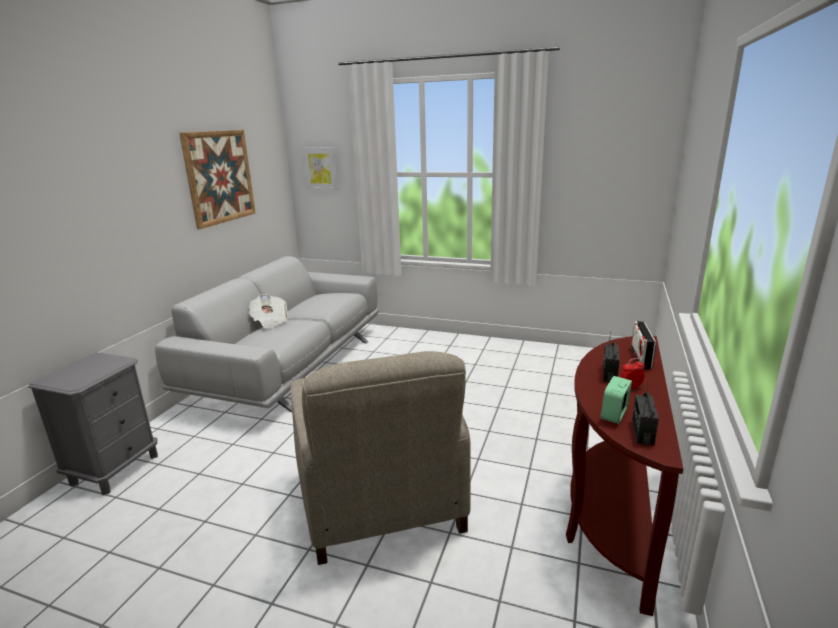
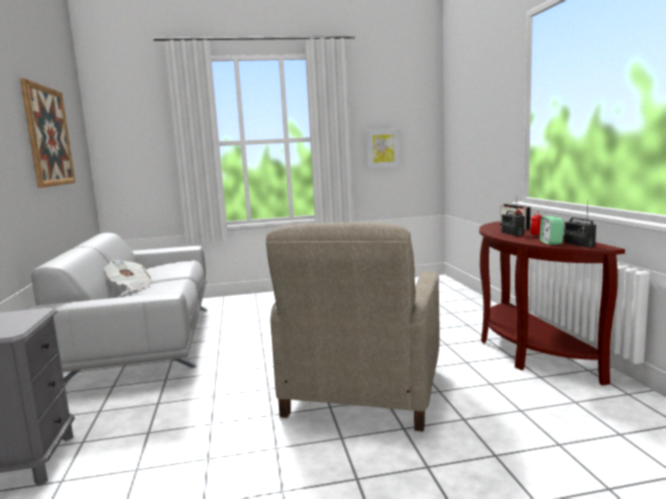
camera: 30 degrees left, 10 degrees down
(320, 168) = (129, 142): picture -> picture (382, 148)
(382, 501) = (362, 392): beige armchair -> beige armchair turned 60 degrees clockwise

